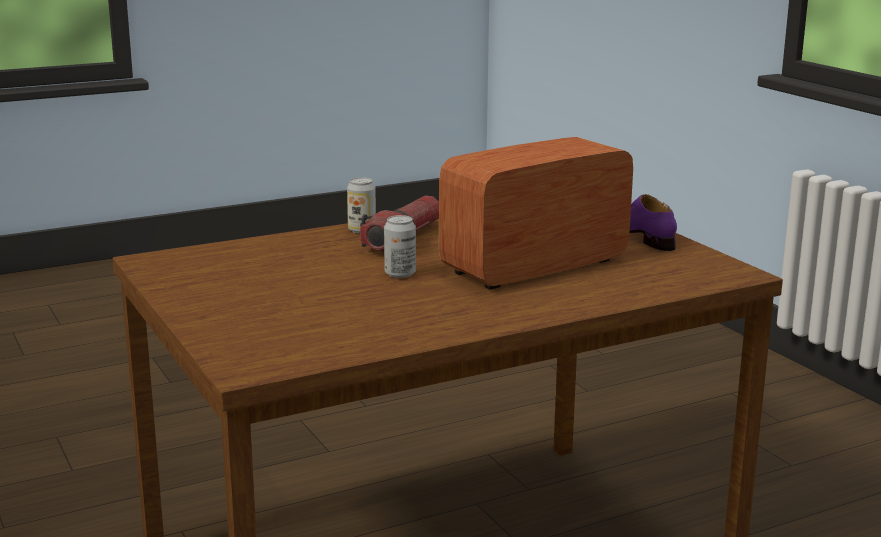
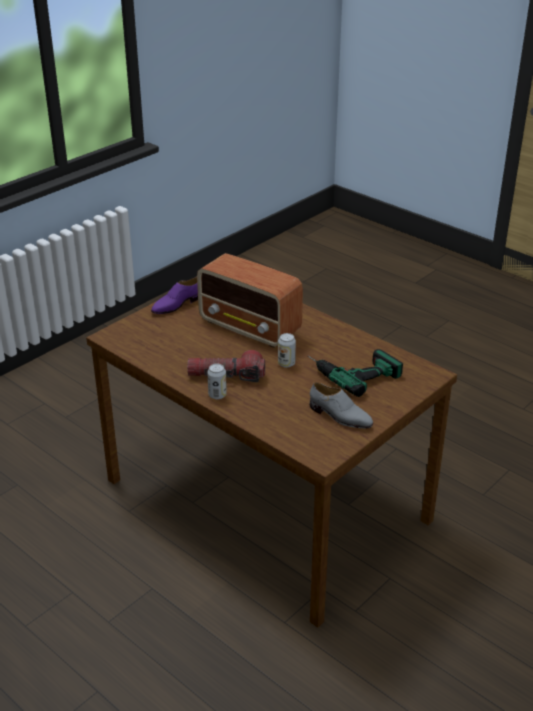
camera: 110 degrees left, 15 degrees up
(221, 283) = (340, 416): none -> grey shoe
(331, 310) = (351, 370): none -> power drill

